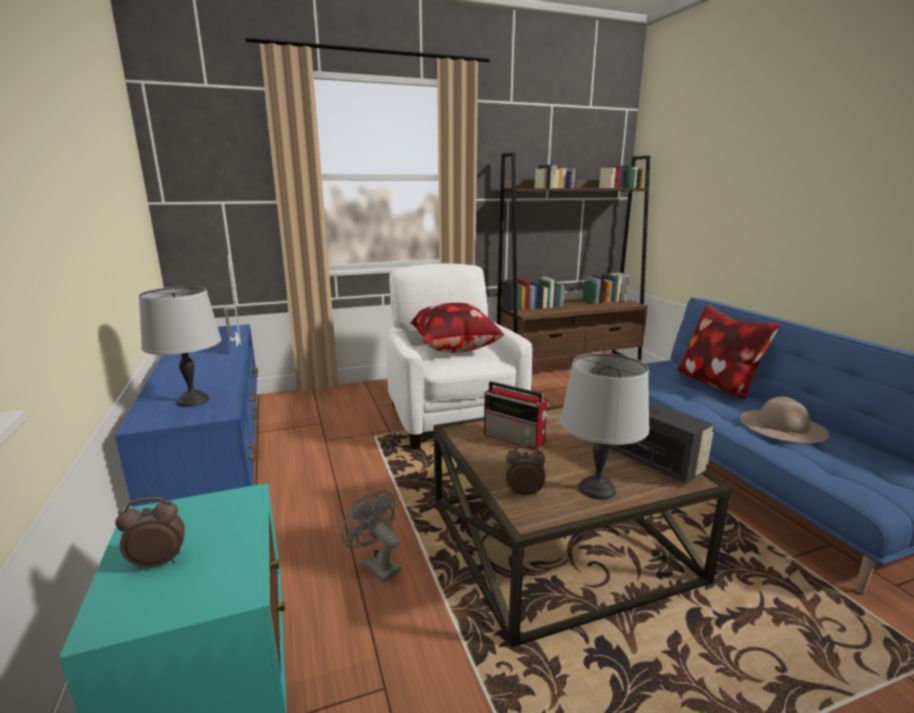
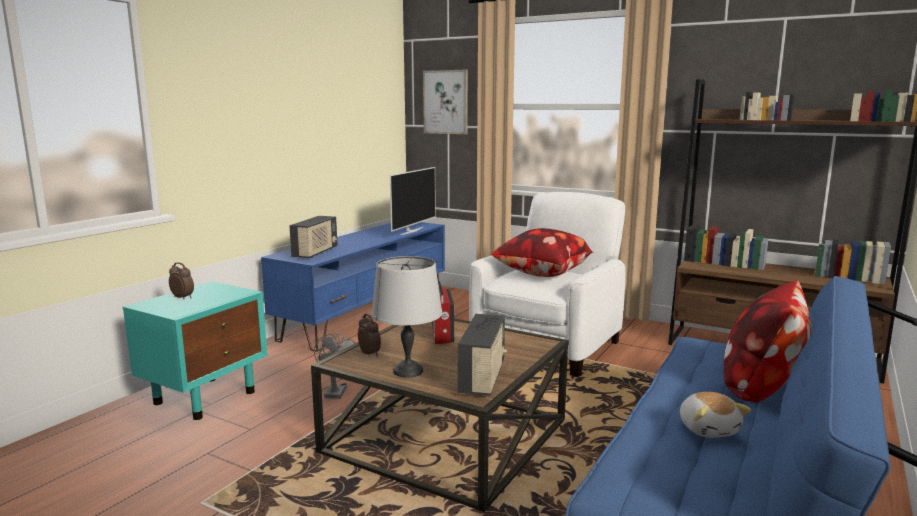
camera: 50 degrees right, 5 degrees down
(192, 400) = (315, 253): grey table lamp -> radio
(216, 171) = (446, 102): none -> picture
(782, 425) = (708, 429): beige hat -> plush toy

